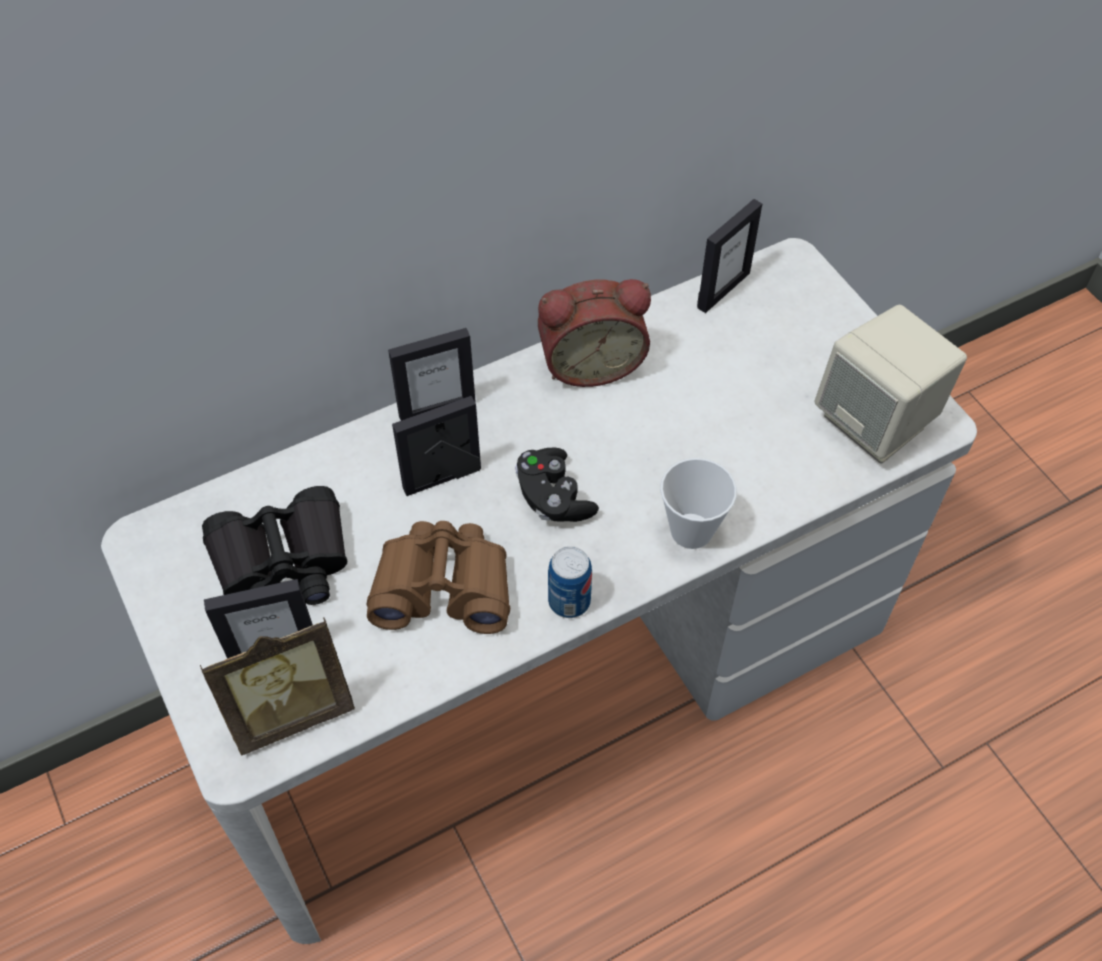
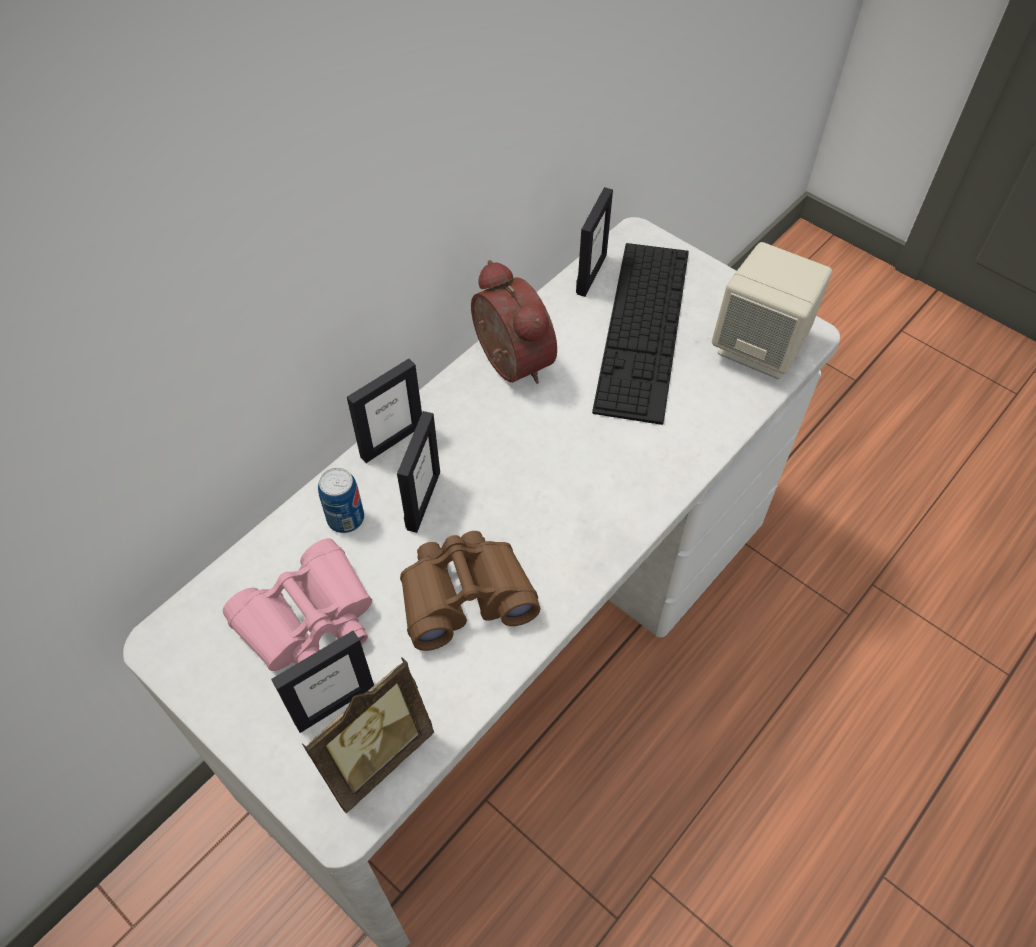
camera: 20 degrees left, 0 degrees up
(282, 563) = (308, 621): black binoculars -> pink binoculars
(442, 479) = (423, 500): picture frame -> picture frame turned 150 degrees clockwise
(553, 498) = (527, 487): black game controller -> none
(569, 601) = (580, 572): can -> can (346, 518)
(590, 362) = (508, 363): alarm clock -> alarm clock turned 90 degrees counterclockwise
(691, 531) = (655, 480): cup -> none
(753, 365) = (643, 329): none -> keyboard

